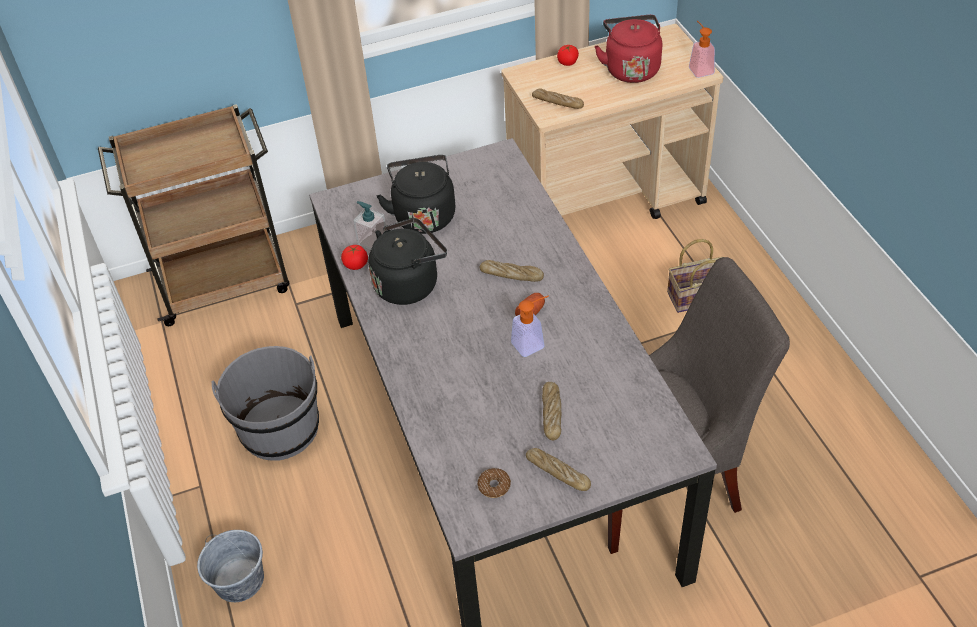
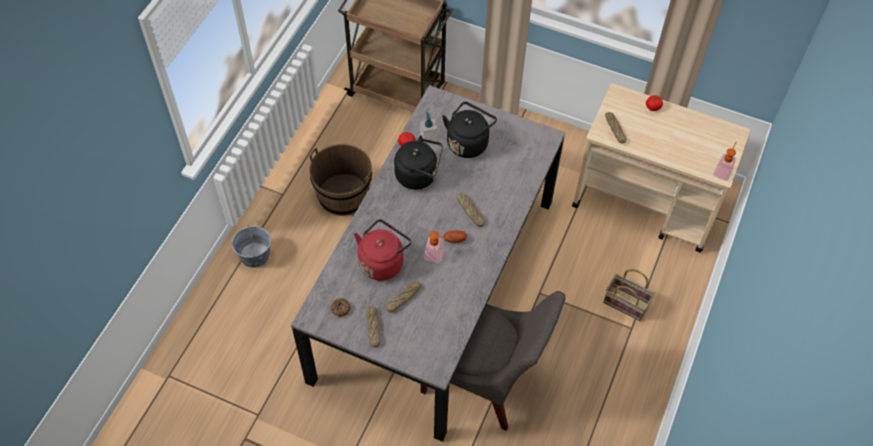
camera: 40 degrees right, 10 degrees up
(280, 428) = (343, 195): grey bucket -> brown bucket
(631, 68) = (683, 139): red kettle -> red kettle (382, 261)

